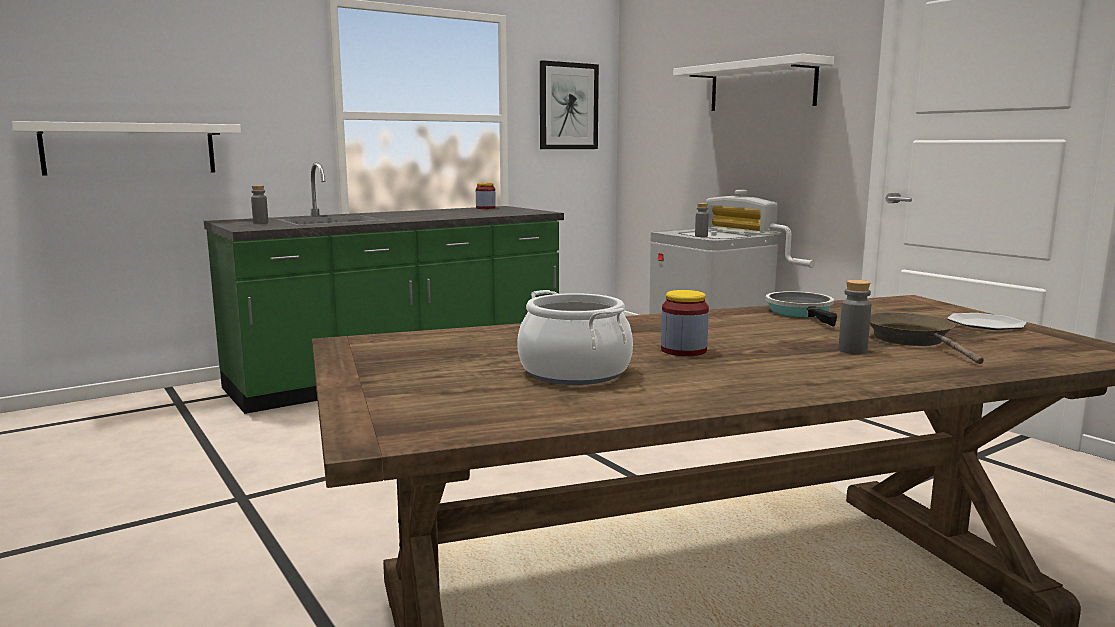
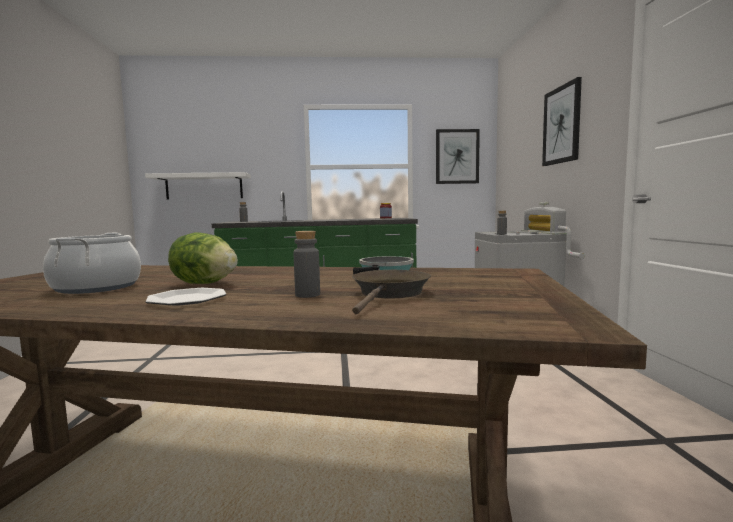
camera: 30 degrees right, 5 degrees down
(683, 350) = (205, 284): jar -> lettuce
(762, 86) = (562, 125): white shelf -> picture
(984, 324) = (512, 290): plate -> plate (187, 299)

